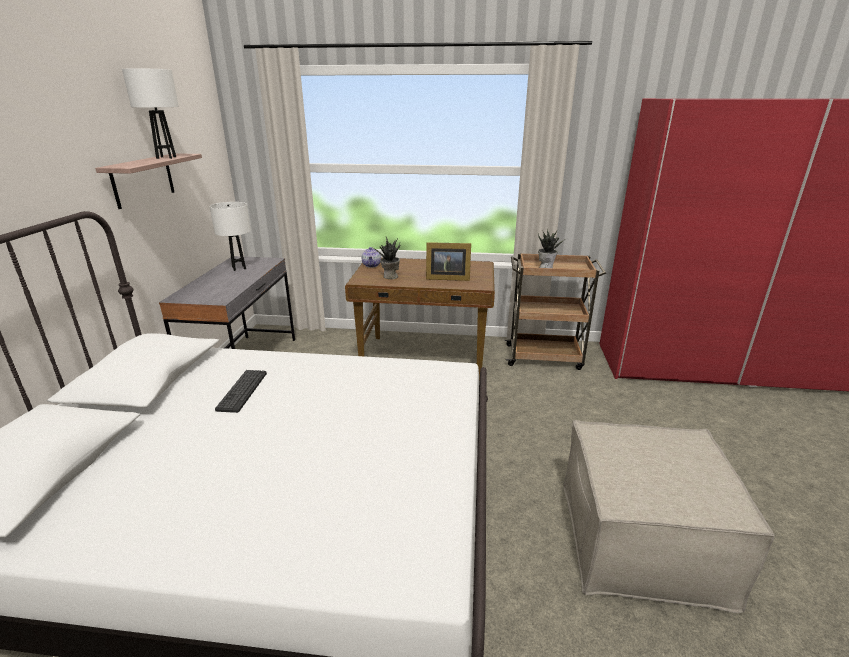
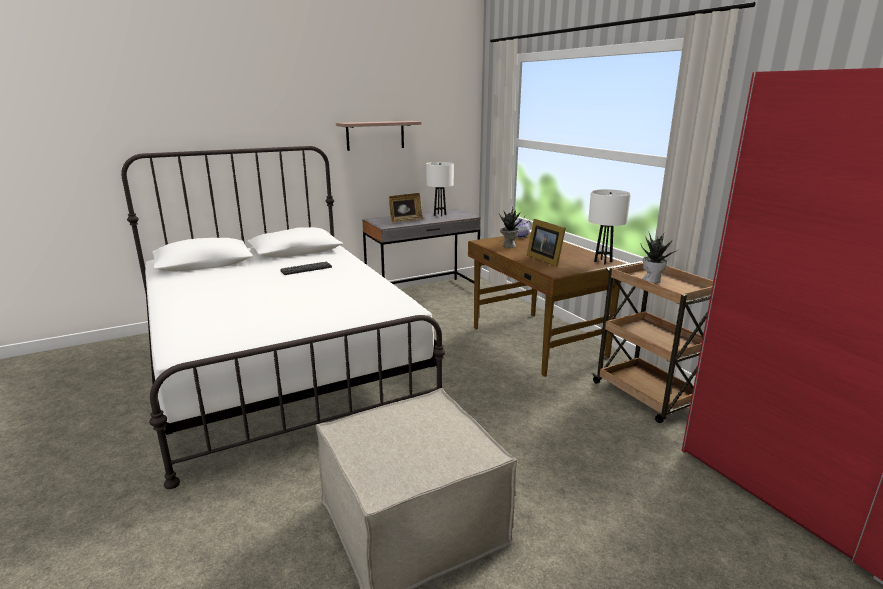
camera: 55 degrees right, 5 degrees down
(166, 157) = (390, 121): white table lamp -> white table lamp (602, 261)
(221, 286) = (405, 220): none -> picture frame

